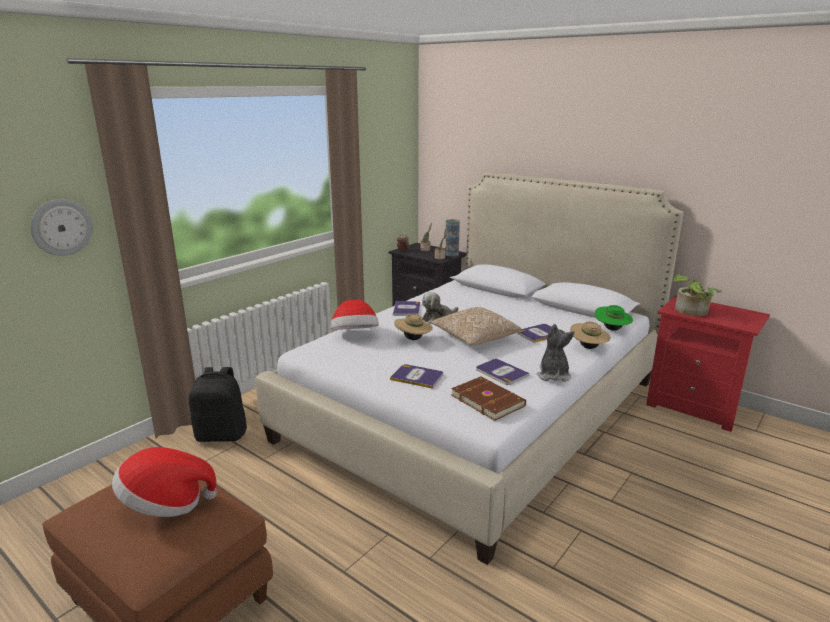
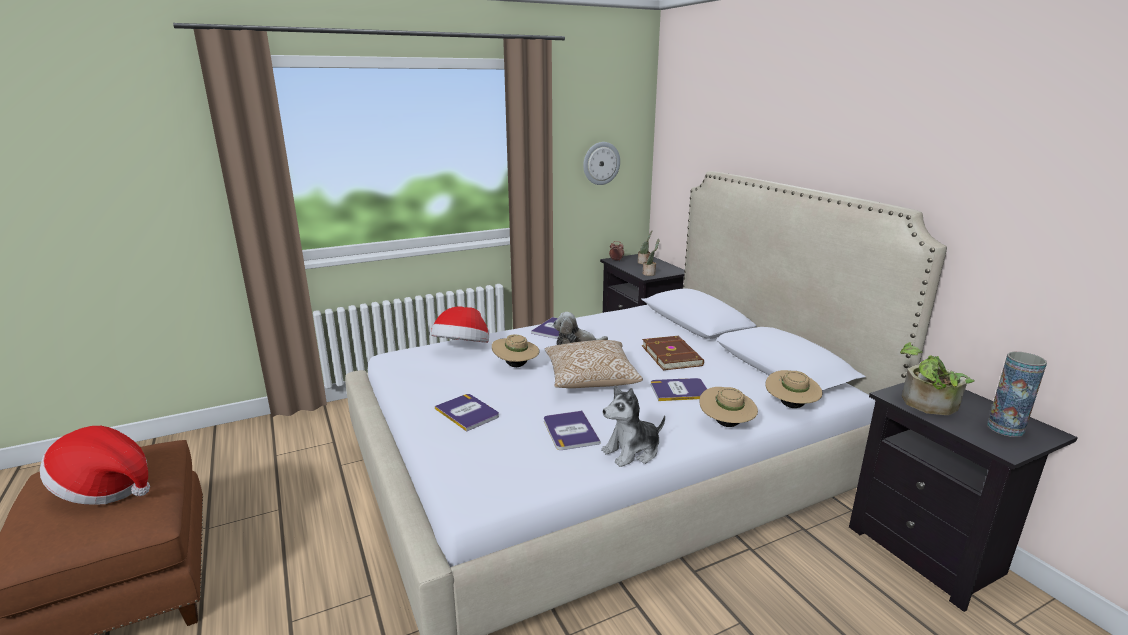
camera: 25 degrees right, 0 degrees up
(61, 227) = (179, 193): wall clock -> wall clock (601, 163)
(222, 435) = (330, 428): black backpack -> none
(451, 254) = (668, 271): vase -> vase (1005, 428)
(488, 400) = (510, 464): brown book -> brown book (672, 355)
(553, 375) = (632, 452): plush toy -> plush toy turned 150 degrees counterclockwise
(612, 329) = (790, 406): green hat -> beige hat
(695, 407) = (930, 553): red nightstand -> black nightstand

